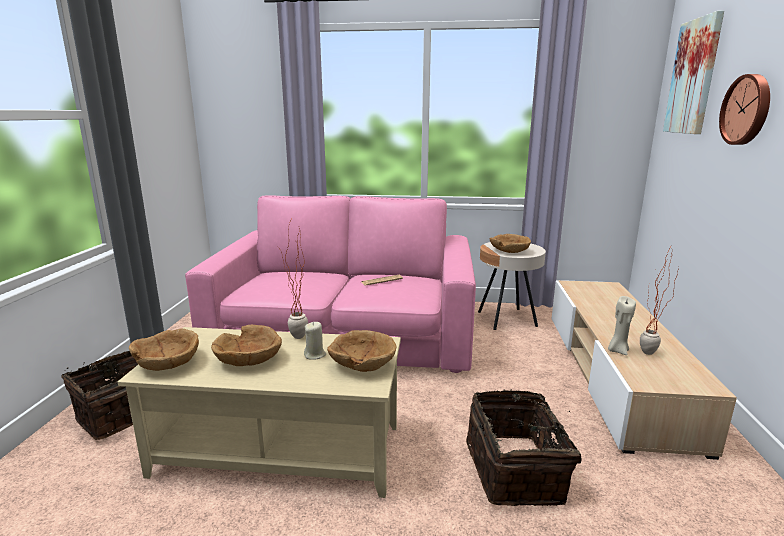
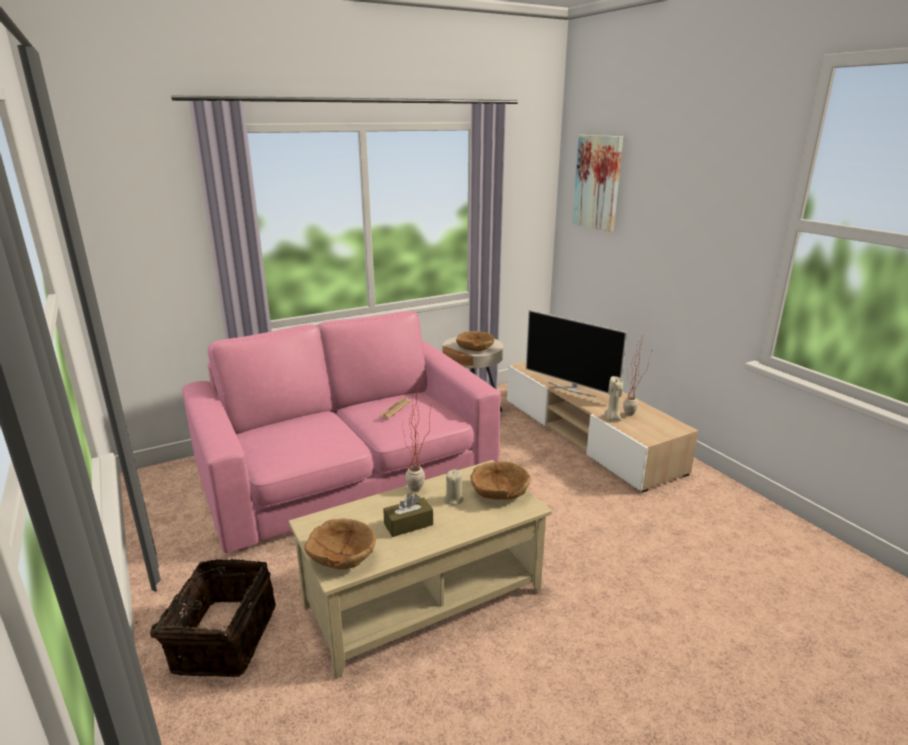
camera: 35 degrees left, 5 degrees up
(250, 359) = (408, 524): brown bowl -> brown tissue box
(517, 470) = (597, 532): basket -> none
(602, 313) = (572, 389): none -> television
(747, 110) = (658, 221): wall clock -> none

